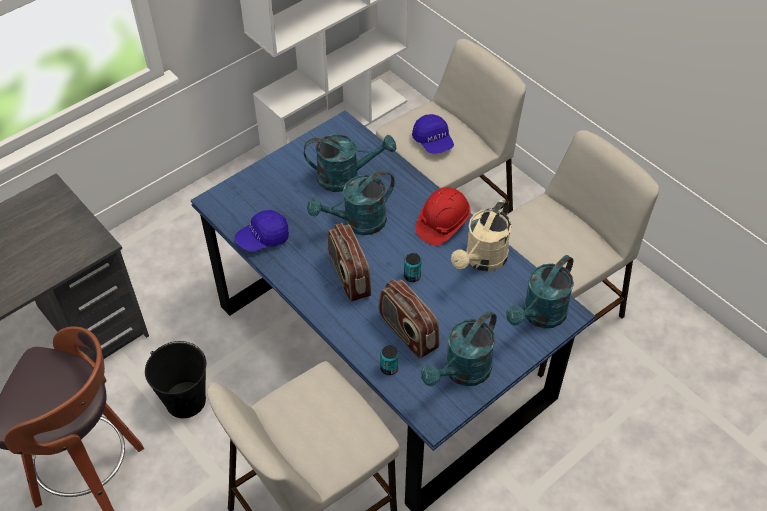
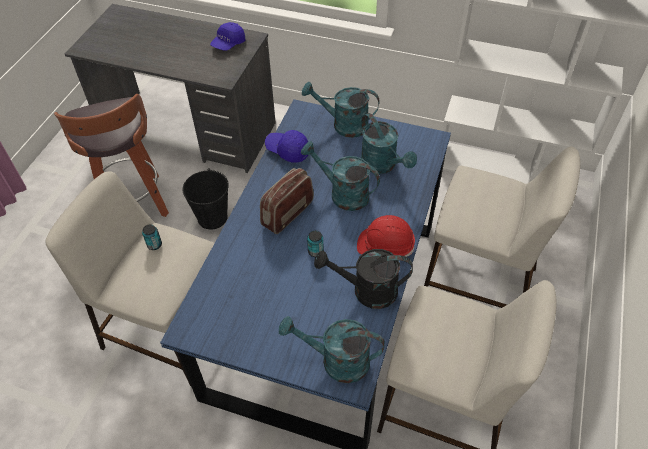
camera: 60 degrees right, 0 degrees up
(389, 368) = (216, 279): can -> can (154, 245)
(407, 332) = (258, 274): radio -> none
(433, 142) = (477, 203): blue cap -> blue cap (228, 44)
(462, 373) = (240, 330): turquoise watering can -> turquoise watering can (343, 125)
(482, 260) = (366, 291): beige watering can -> black watering can

